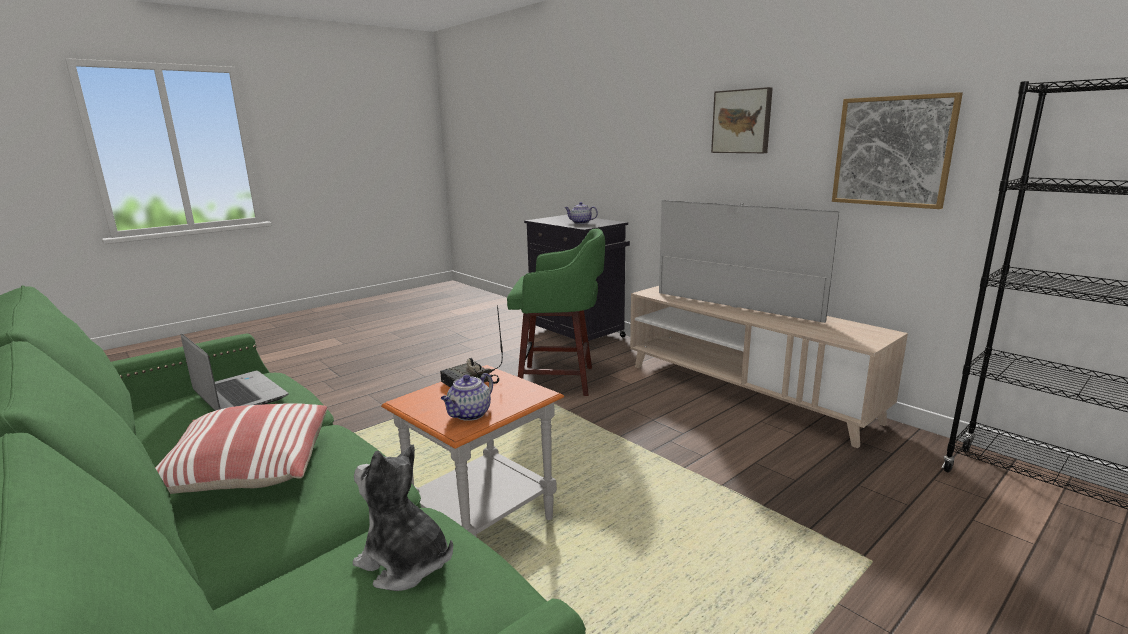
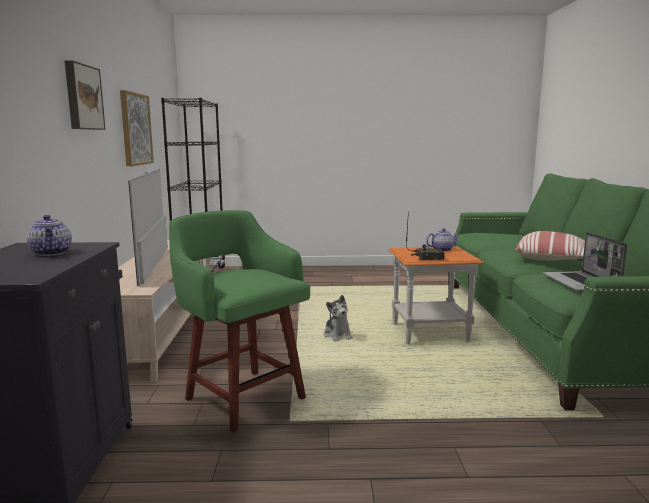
camera: 140 degrees left, 5 degrees down
(404, 563) = (490, 238): plush toy -> plush toy (338, 335)

